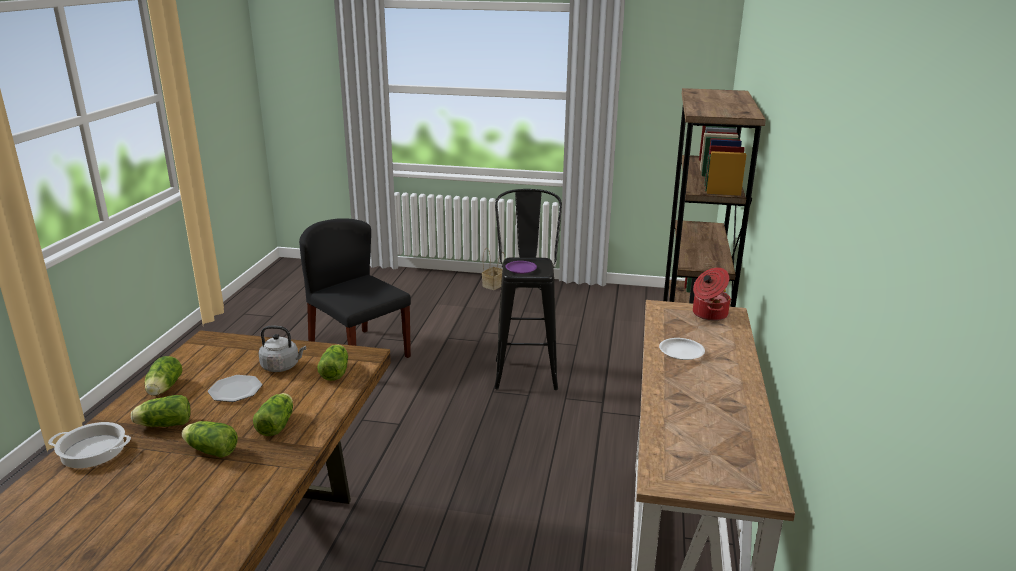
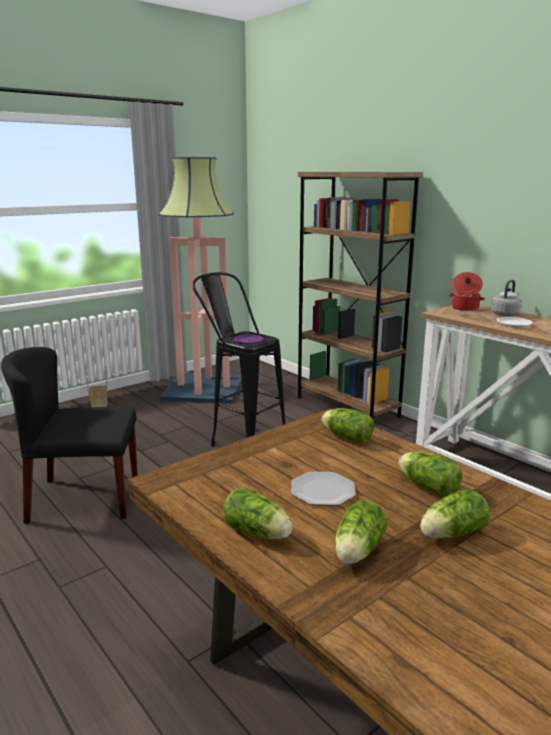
camera: 50 degrees left, 5 degrees down
(93, 450) = (376, 620): cooking pot -> none
(282, 366) = (300, 456): grey kettle -> grey kettle (505, 314)
(592, 307) = (203, 389): none -> floor lamp

